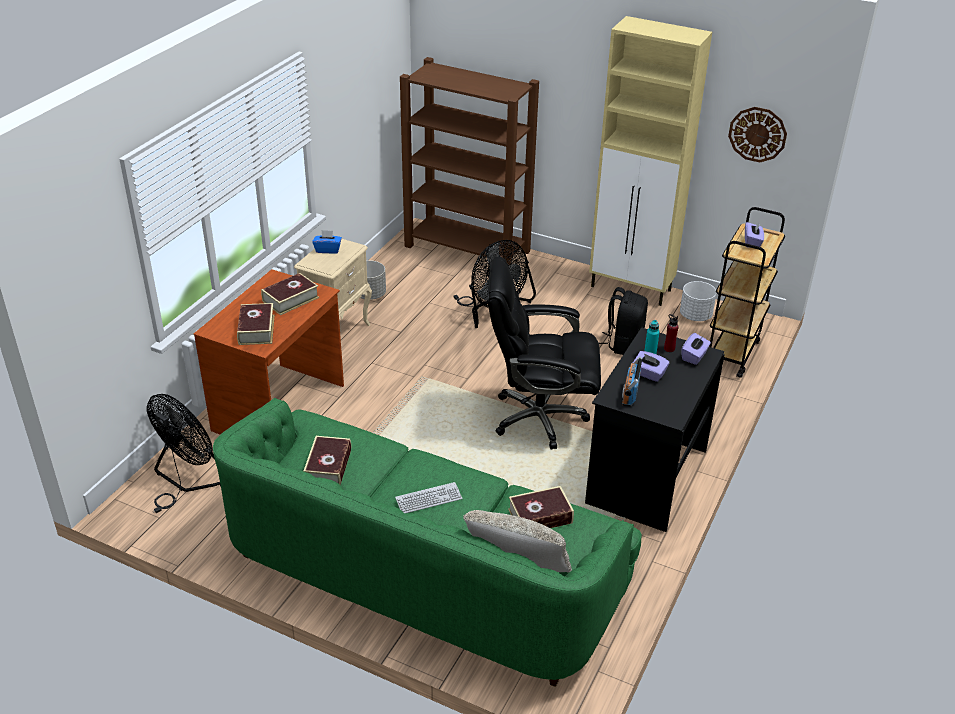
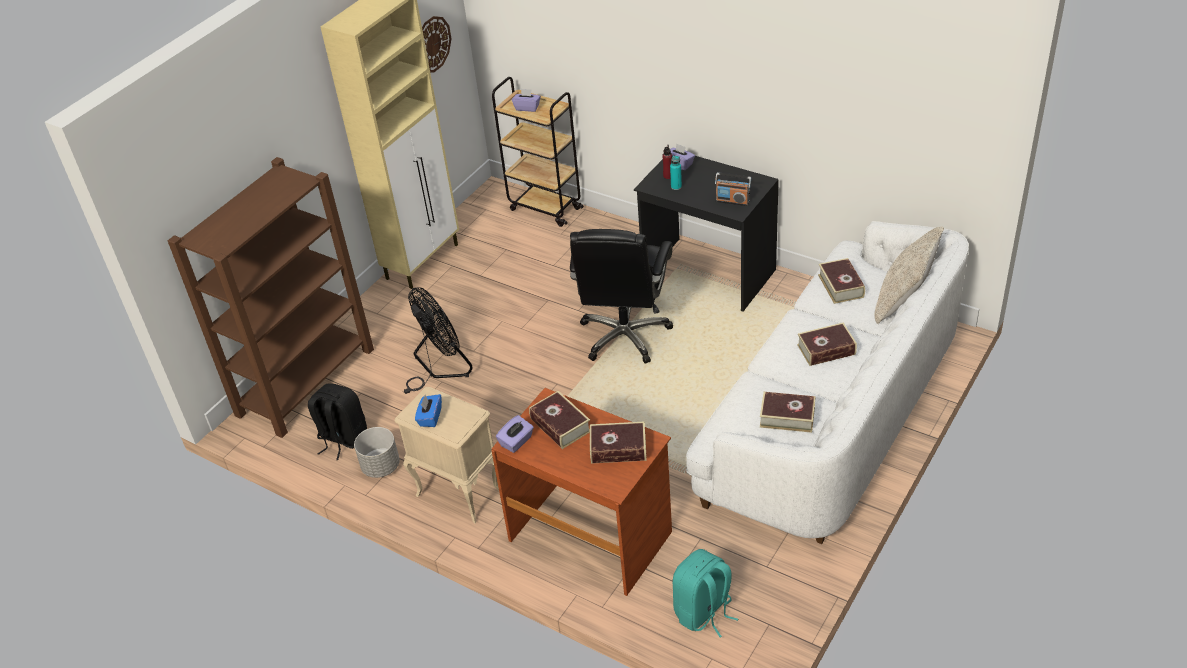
camera: 80 degrees left, 5 degrees up
(182, 476) = (704, 612): black fan -> turquoise backpack
(422, 573) = (833, 414): green sofa -> white sofa
(428, 499) = (826, 349): keyboard -> book
(623, 344) = (517, 273): black backpack -> black backpack (342, 439)
(649, 374) = (704, 189): purple tissue box -> purple tissue box (516, 442)
(695, 316) = (480, 224): white planter -> none

